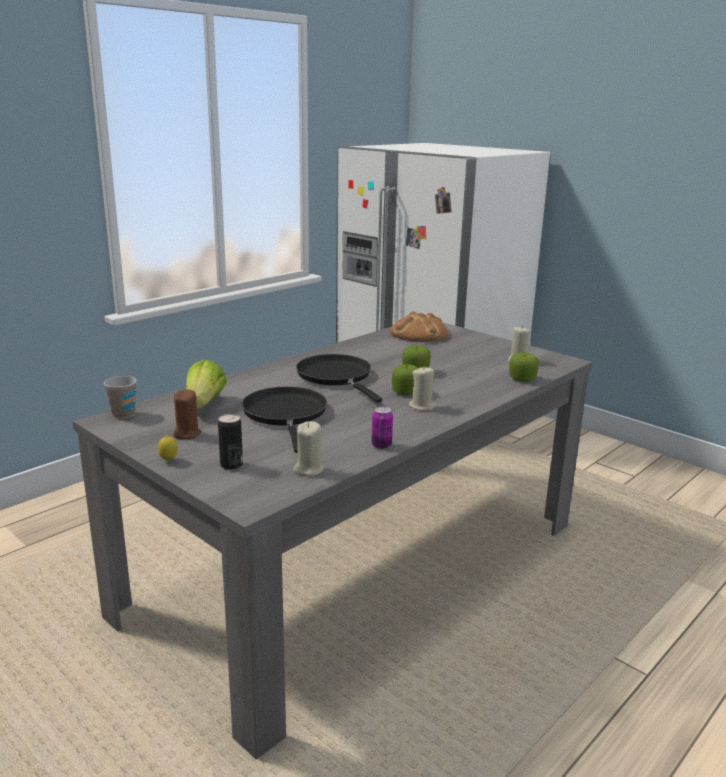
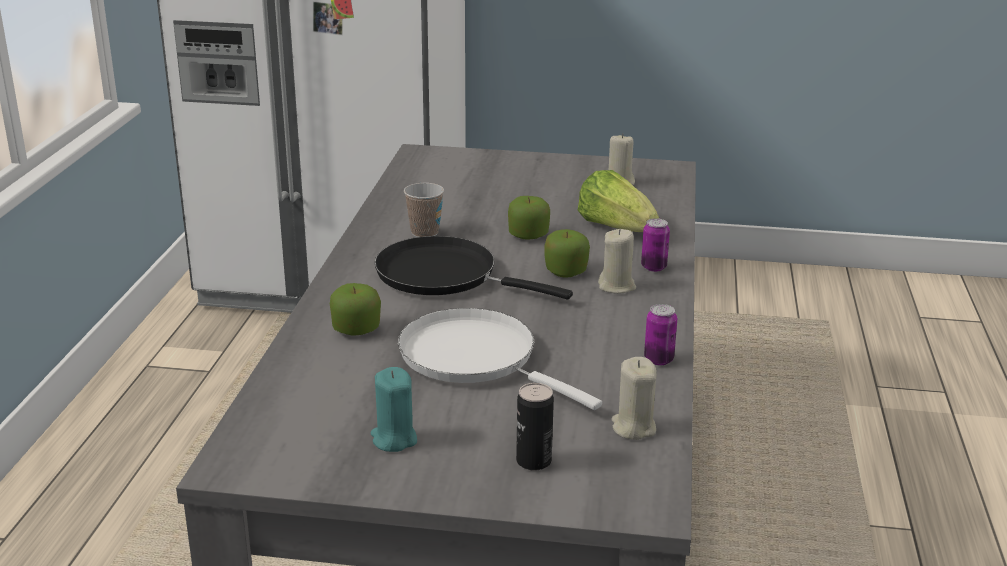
camera: 35 degrees left, 5 degrees up
(123, 414) = (243, 445): cup -> cup (424, 232)
(168, 460) = (441, 490): lemon -> none
(187, 434) = (394, 439): brown candle -> turquoise candle
(204, 404) = (336, 383): lettuce -> lettuce (616, 228)
(286, 414) = (475, 358): black frying pan -> white frying pan
(419, 333) = (440, 173): bread -> none
(462, 404) = (653, 267): none -> can
(522, 379) = (663, 209): apple -> apple (356, 329)

